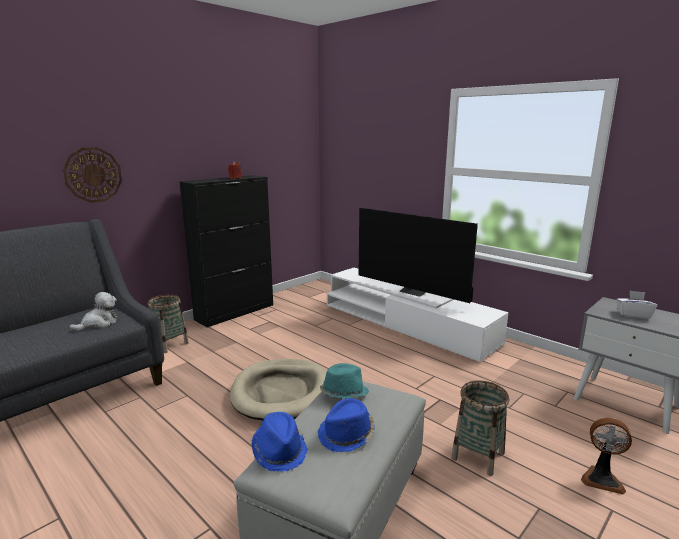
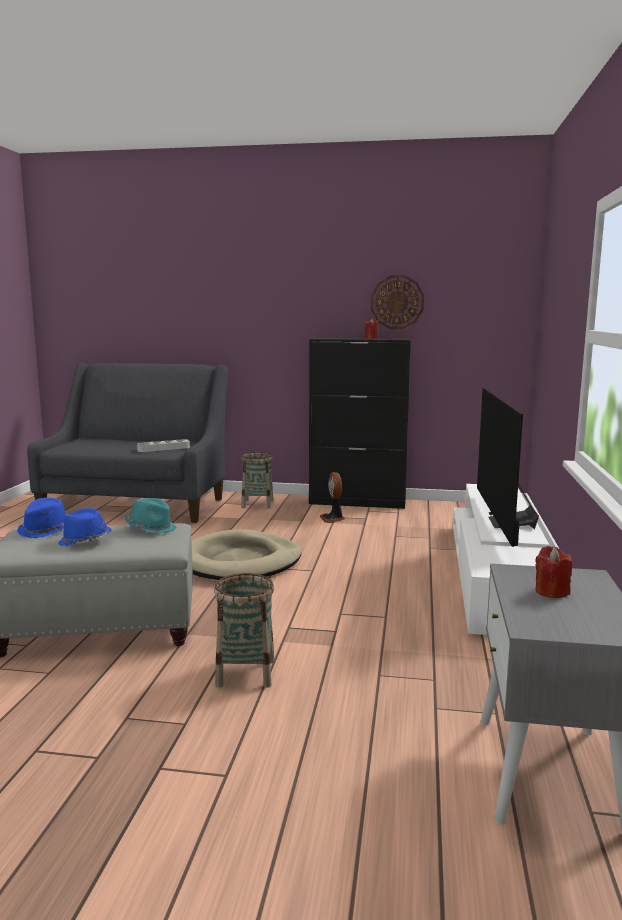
camera: 55 degrees right, 5 degrees down
(93, 175) = (233, 324): wall clock -> wall clock (397, 302)
(98, 323) = (163, 448): plush toy -> grey tray
(601, 479) = (287, 762): fan -> fan (333, 519)
(633, 315) = (551, 591): white tissue box -> red candle

